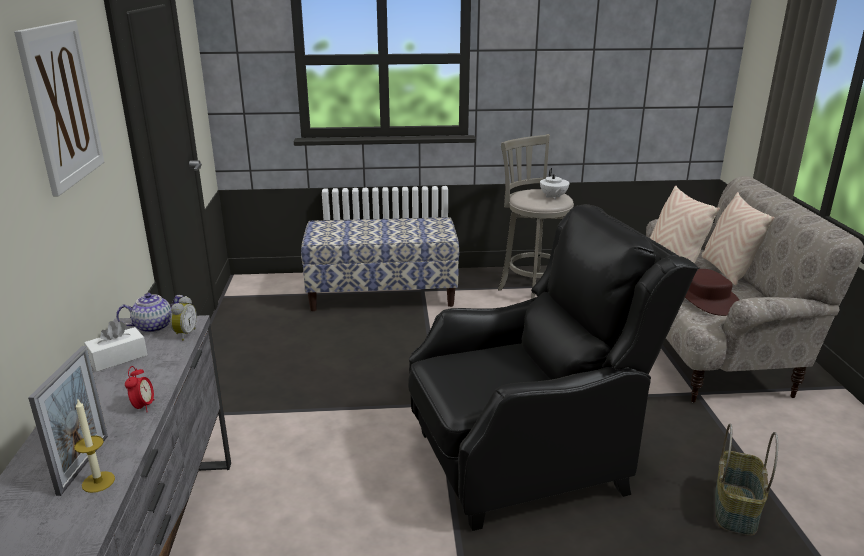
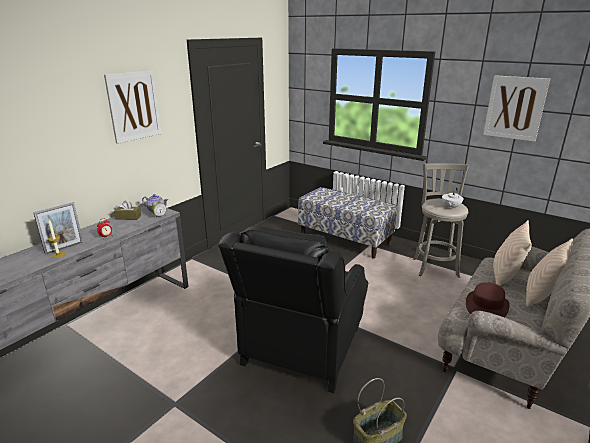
camera: 40 degrees right, 0 degrees up
(118, 358) = (128, 217): white tissue box -> brown tissue box
(526, 459) = (301, 348): black armchair -> black armchair turned 90 degrees clockwise
(588, 48) = (515, 108): none -> picture

